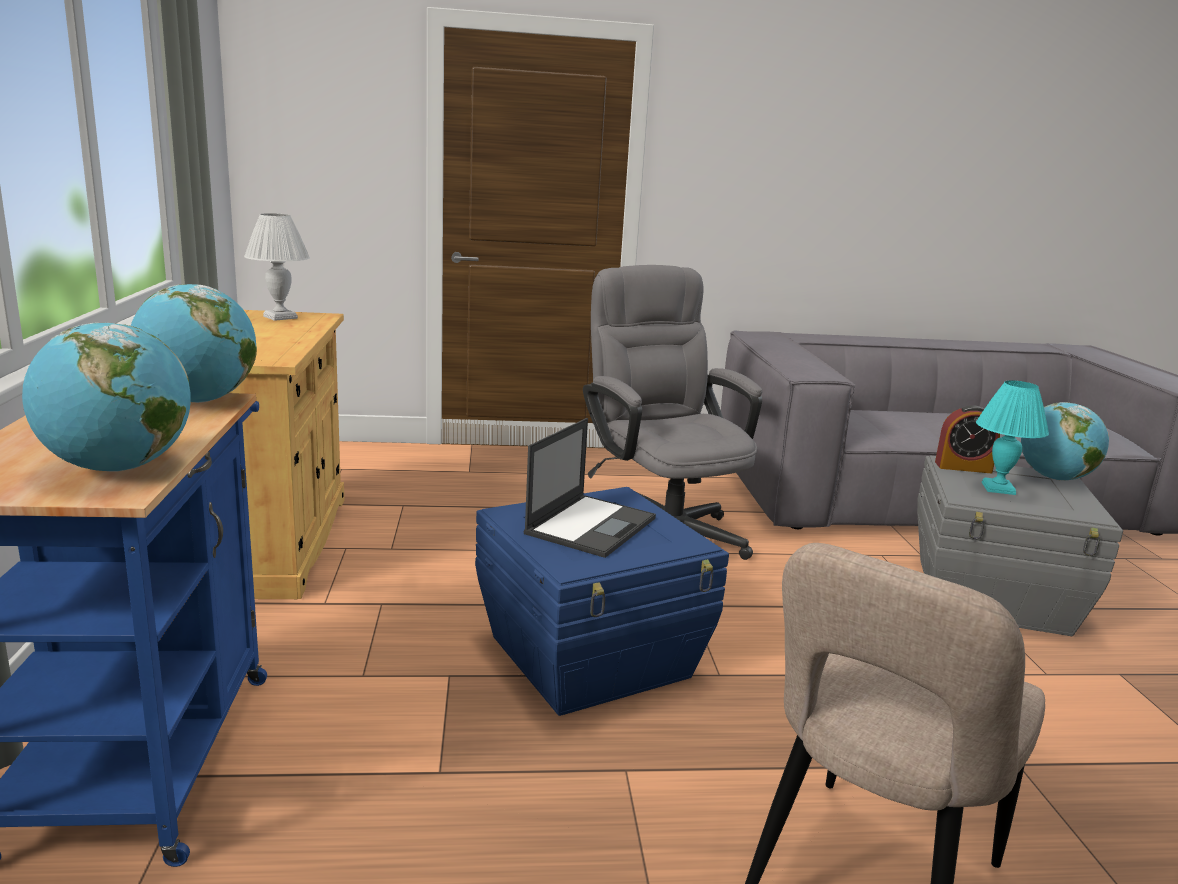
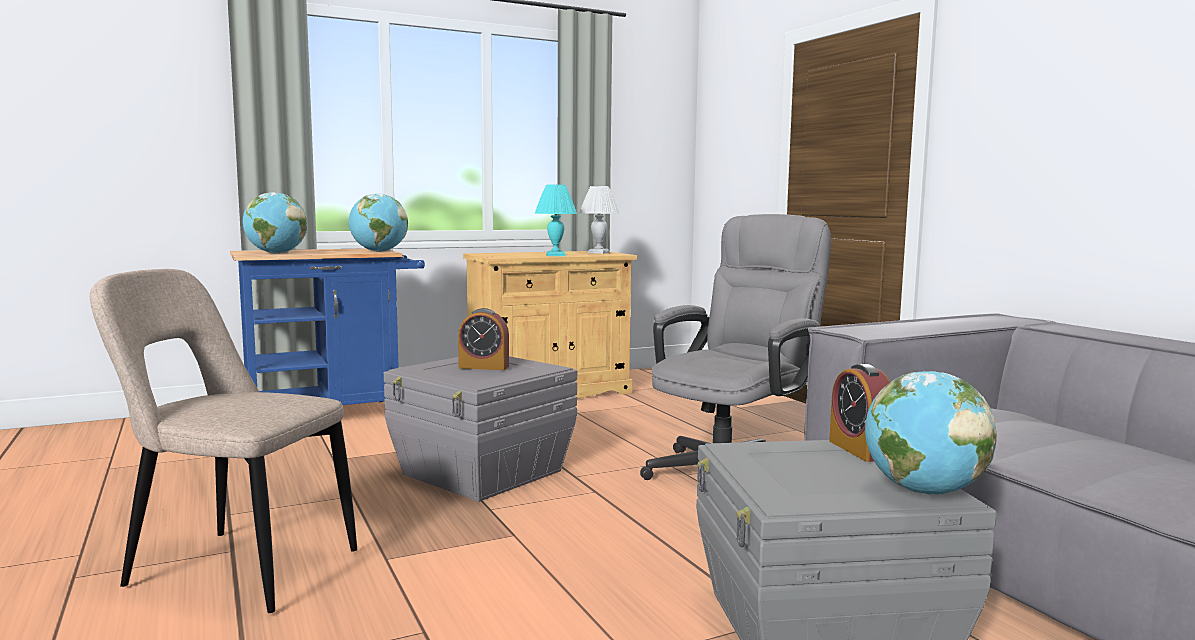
camera: 70 degrees right, 10 degrees down
(591, 525) = (484, 367): laptop -> alarm clock
(592, 657) = (482, 473): blue storage box -> grey storage box
(999, 489) = (806, 464): turquoise table lamp -> turquoise table lamp (555, 255)

